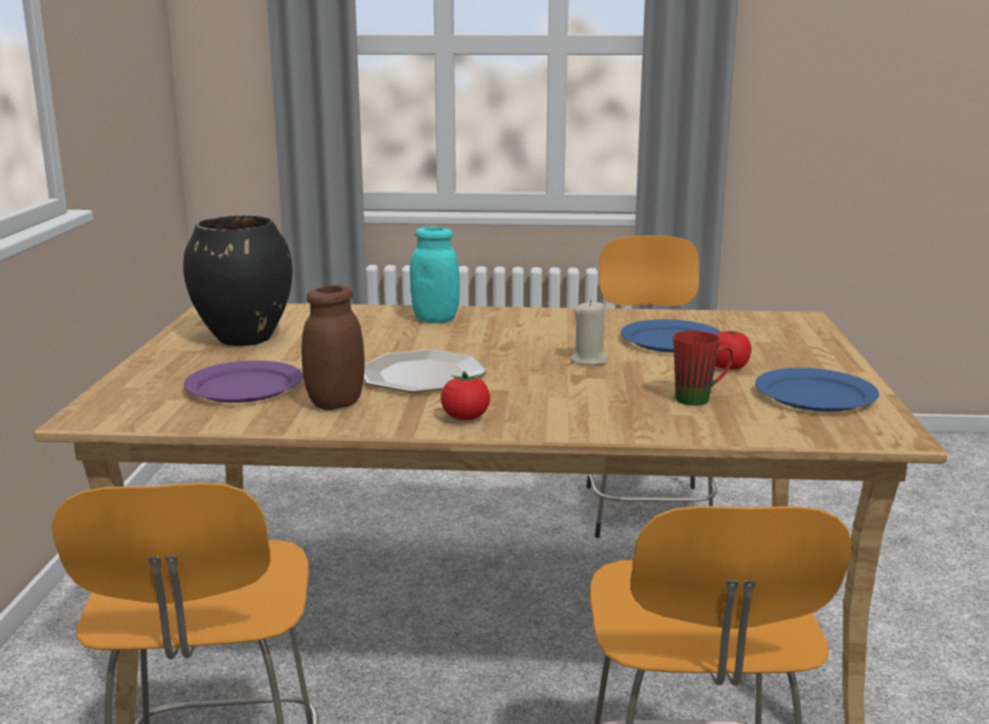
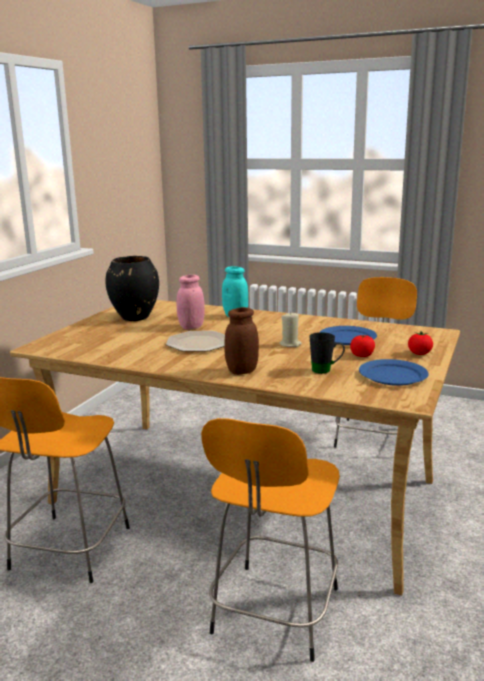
camera: 20 degrees right, 0 degrees up
(245, 387) = (112, 341): purple plate -> none
(336, 403) = (144, 353): brown jar -> brown jar (242, 371)
(375, 346) = (191, 327): none -> pink jar
(465, 418) = (196, 366): tomato -> tomato (419, 354)
(701, 399) = (326, 370): red mug -> black mug

